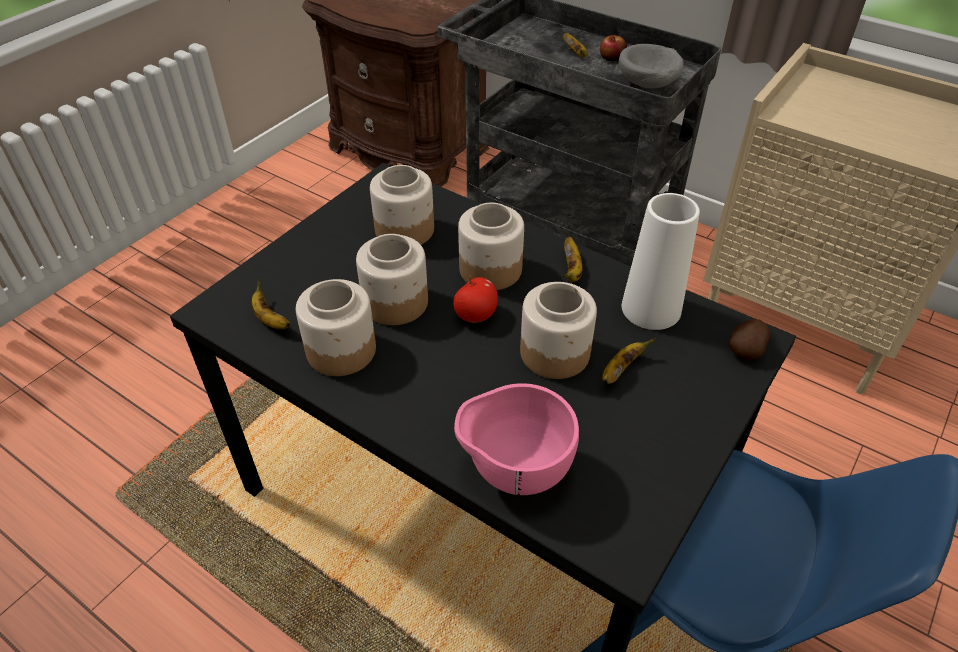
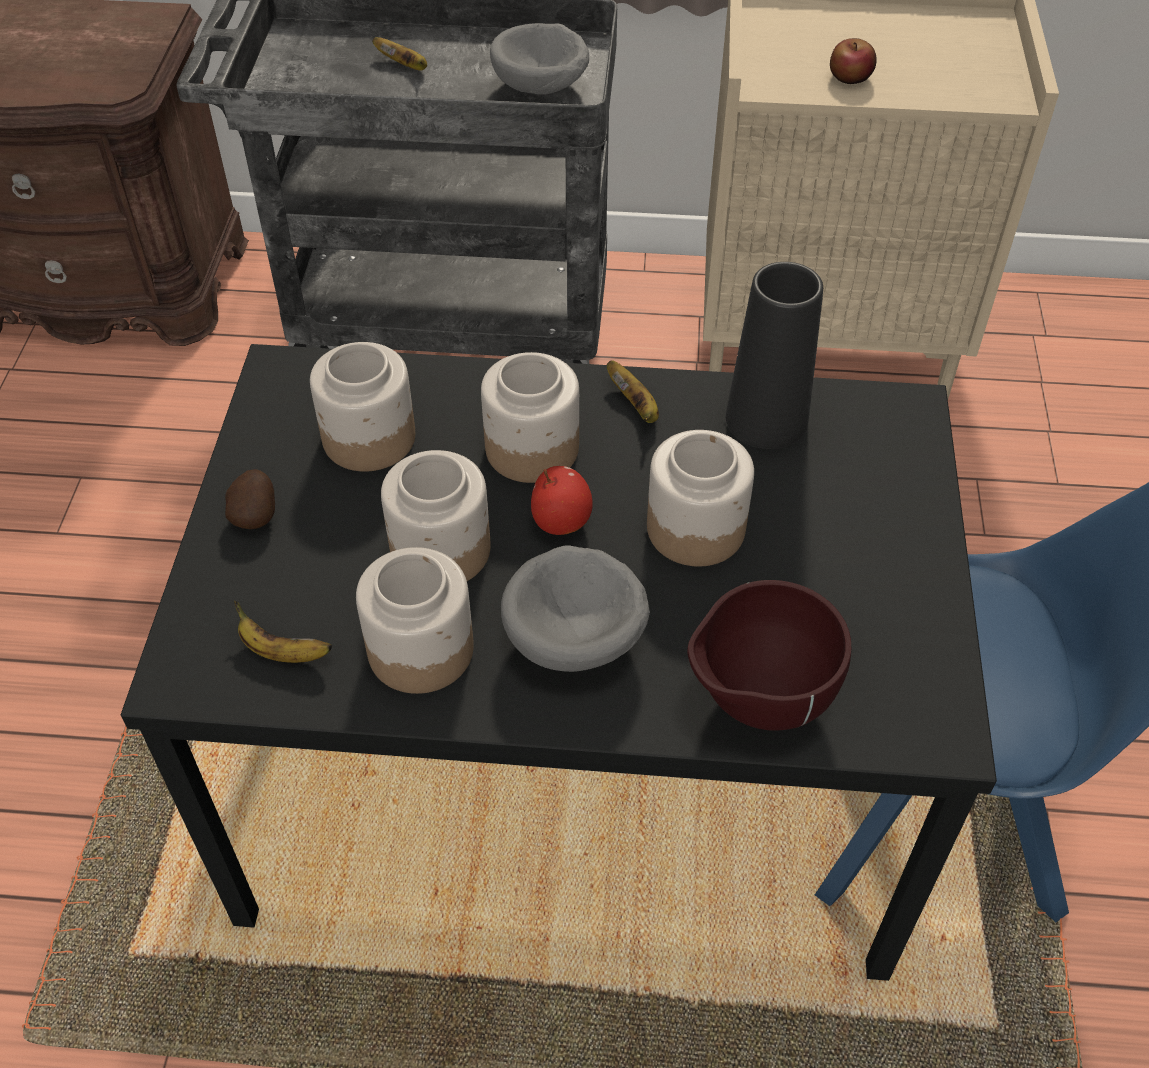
camera: 30 degrees left, 5 degrees up
(433, 384) = (578, 638): none -> grey bowl
(514, 472) = (757, 702): pink bowl -> brown bowl
(612, 58) = (462, 58): apple -> apple (850, 77)
(620, 370) = (786, 515): banana -> none
(651, 308) = (766, 419): white vase -> black vase
(746, 349) = (905, 426): potato -> potato (256, 513)

